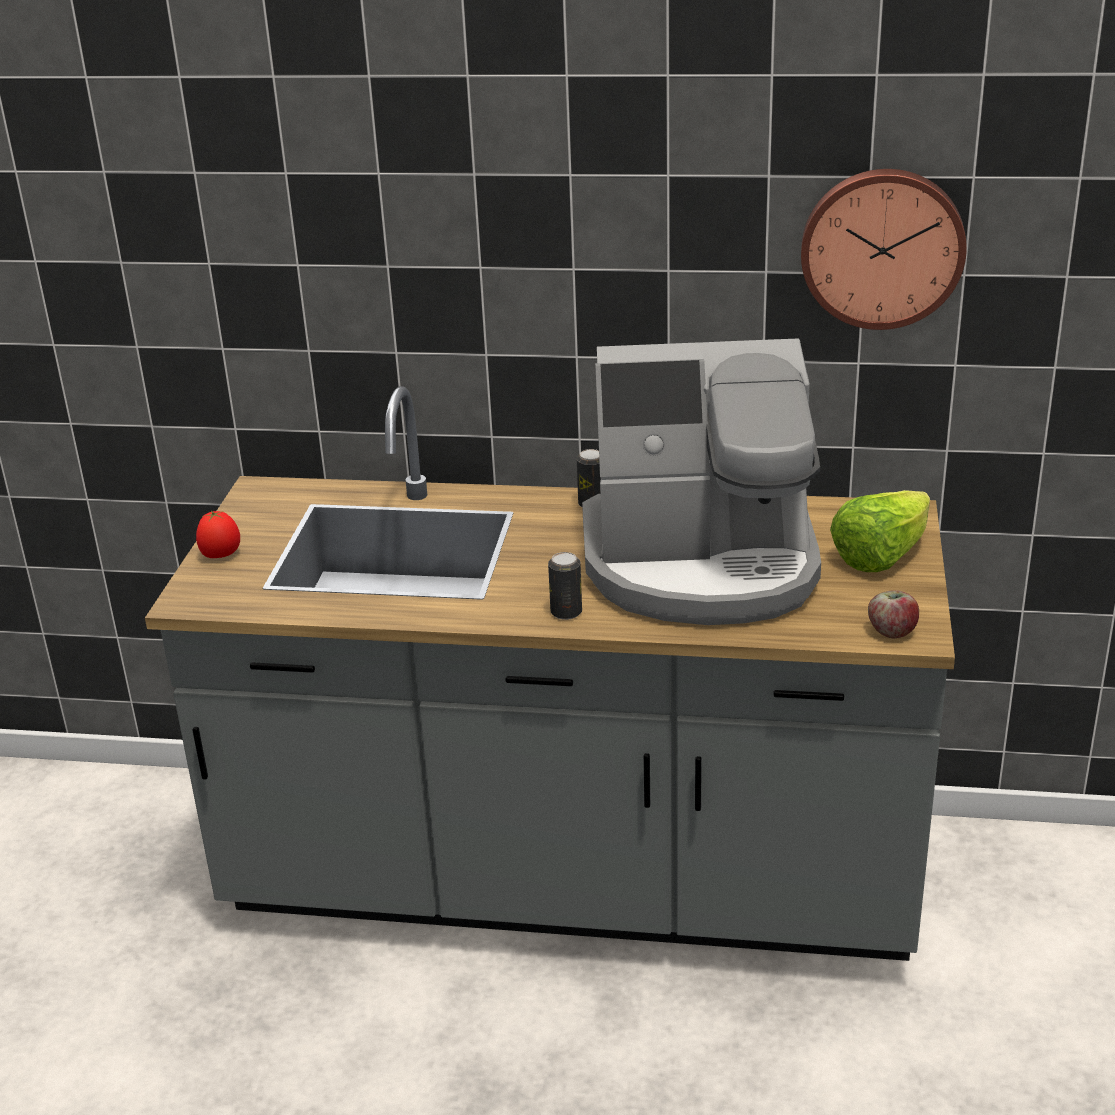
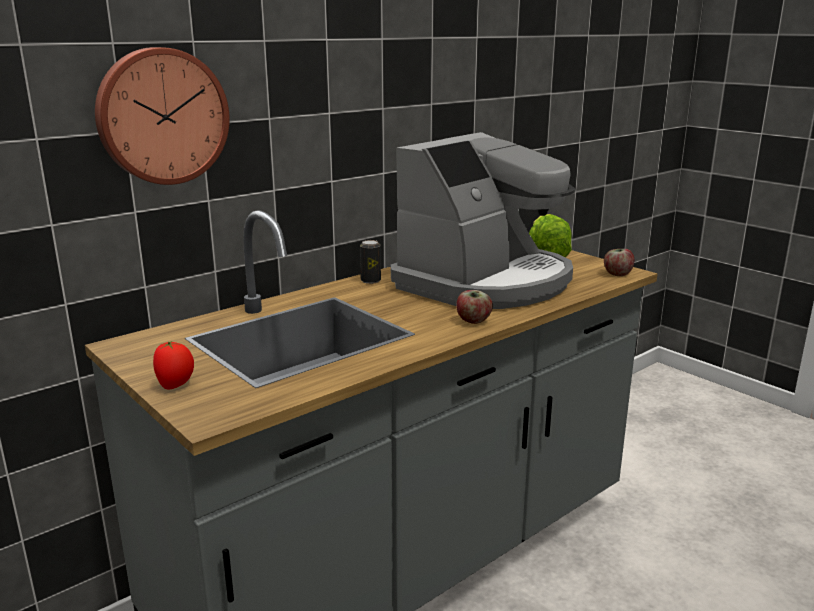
camera: 50 degrees left, 10 degrees down
(566, 612) = (473, 321): can -> apple
(882, 247) = (486, 80): wall clock -> wall clock (162, 116)

